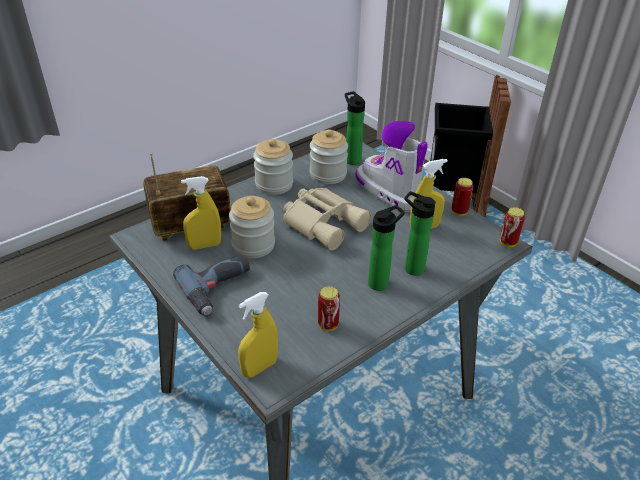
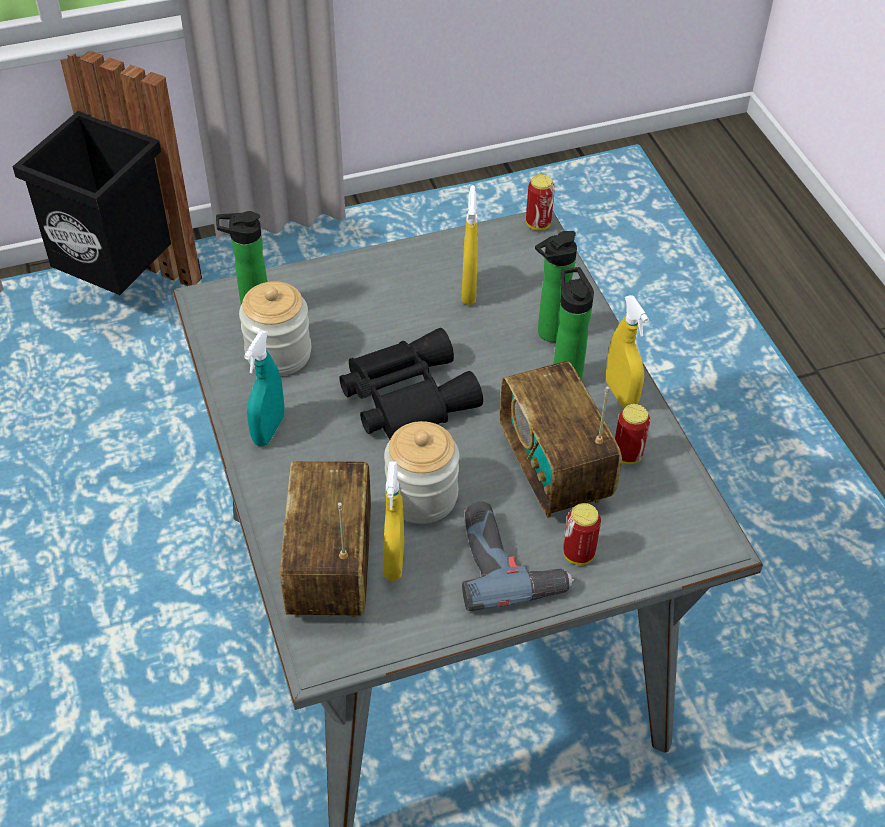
camera: 70 degrees left, 10 degrees up
(259, 367) = (682, 548): yellow spray bottle -> yellow spray bottle (621, 394)
(274, 184) = (268, 430): jar -> turquoise spray bottle
(298, 293) = (554, 469): none -> radio
(324, 222) = (405, 395): beige binoculars -> black binoculars
(390, 191) = (364, 296): boot -> none
(459, 212) = (452, 243): can -> can (578, 554)

